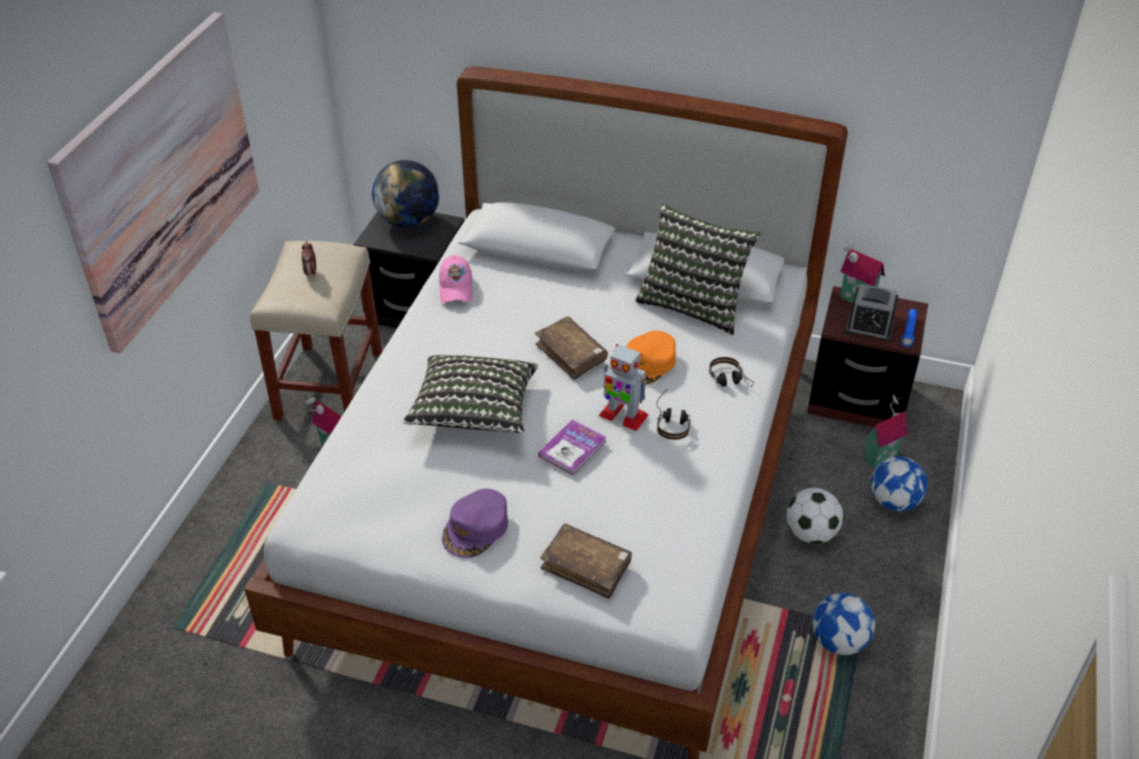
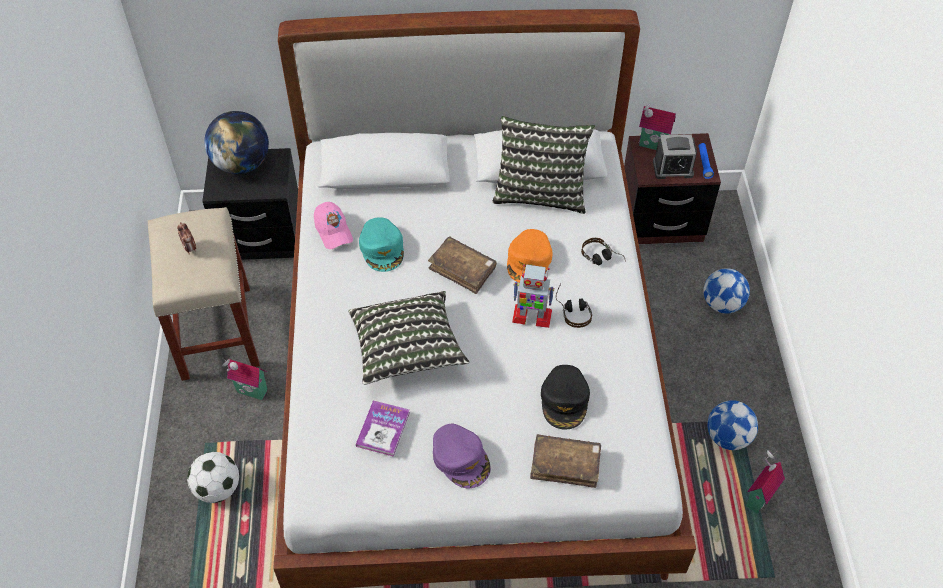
camera: 20 degrees left, 10 degrees up
(163, 178) = (72, 225): picture -> none
(476, 528) = (461, 458): purple cap -> purple cap turned 45 degrees counterclockwise
(498, 315) = (382, 248): none -> turquoise cap
(572, 449) = (505, 360): book -> book (383, 429)
(618, 505) = (565, 400): none -> black cap
(810, 534) = (671, 351): football -> football (218, 489)
(879, 456) = (696, 267): toy house -> toy house (757, 498)

